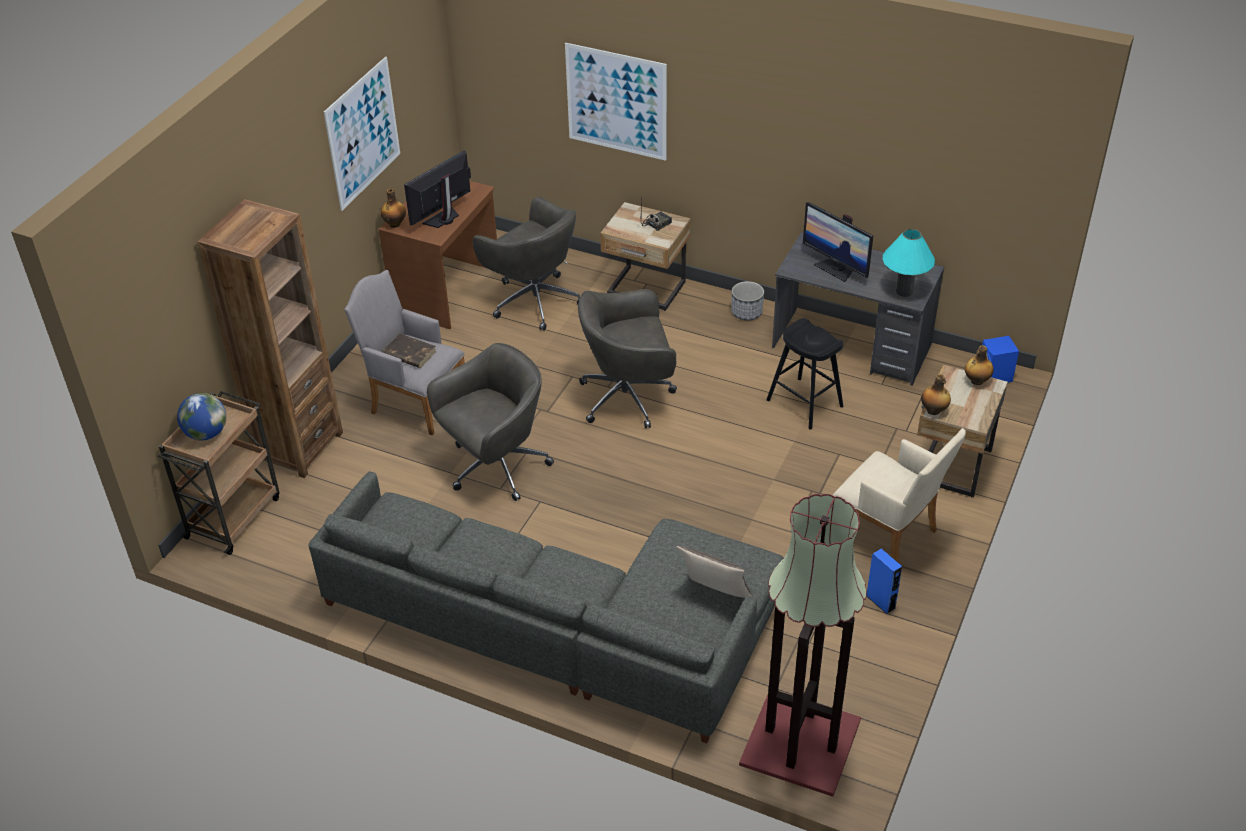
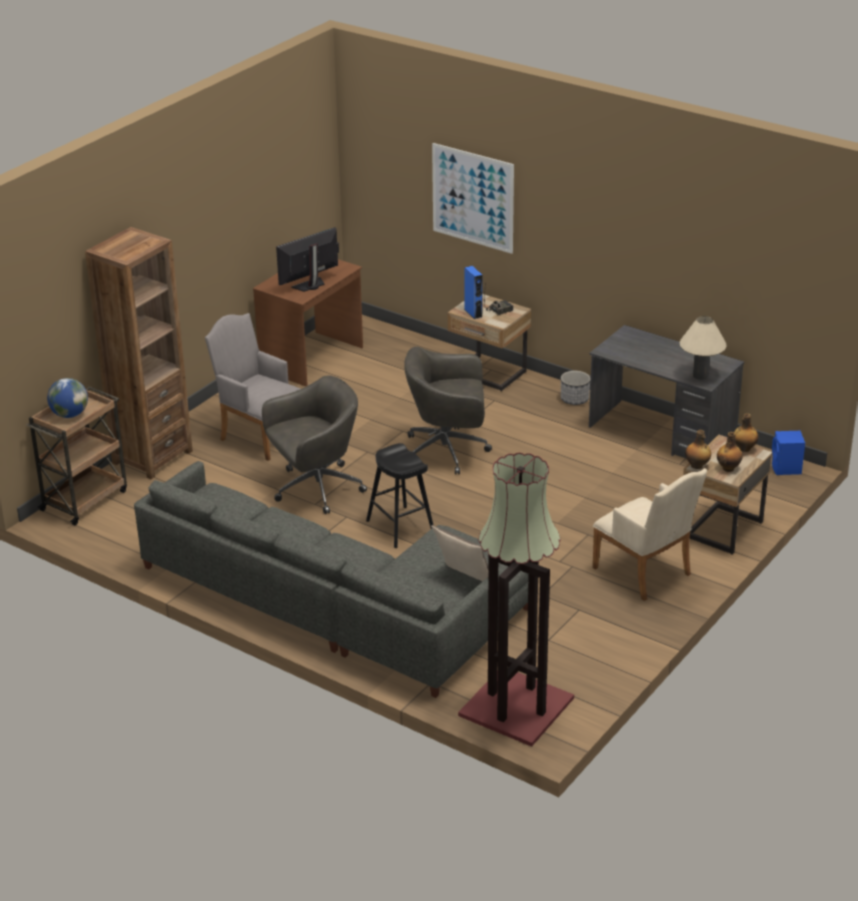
camera: 10 degrees right, 10 degrees down
(363, 133) = (247, 200): picture -> none
(395, 224) = (268, 285): bottle -> bottle (728, 468)
(409, 353) = (257, 386): brown book -> none
(534, 300) = (386, 372): grey office chair -> none
(805, 403) = (604, 471): black stool -> black stool (400, 527)
(836, 269) = (645, 354): monitor -> none
(880, 602) = (621, 619): blue speaker -> blue speaker (473, 313)
(904, 291) = (700, 375): turquoise table lamp -> beige table lamp

